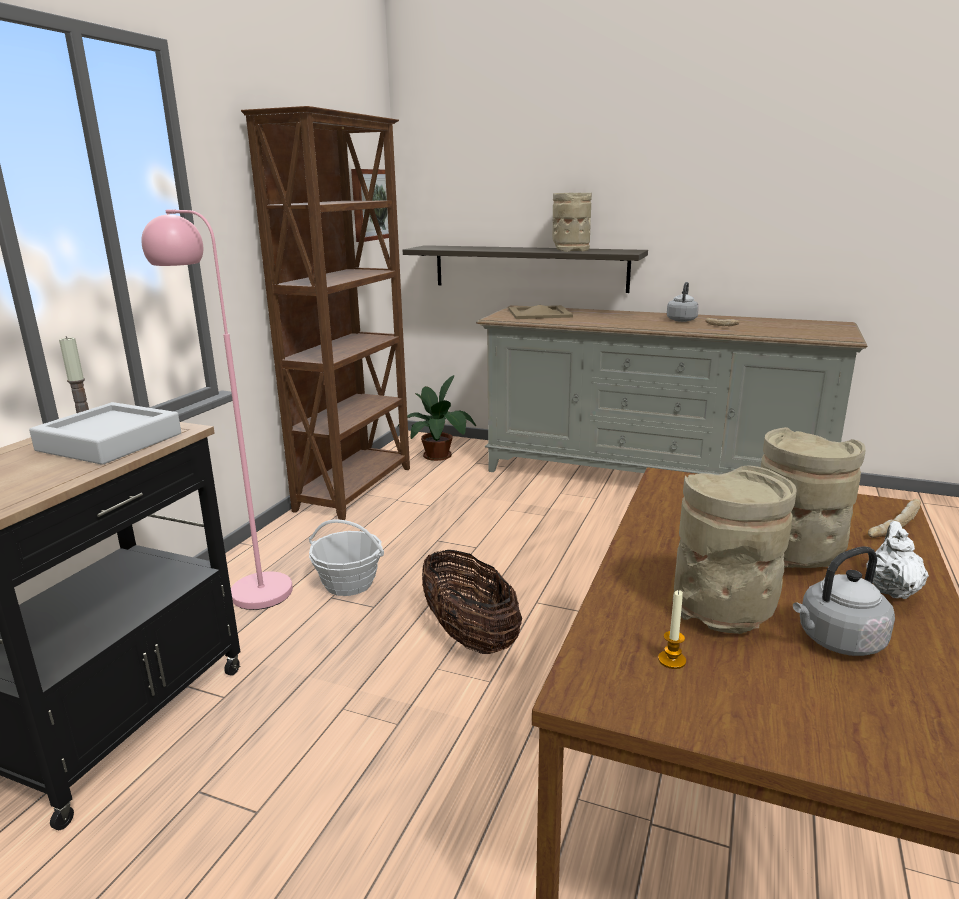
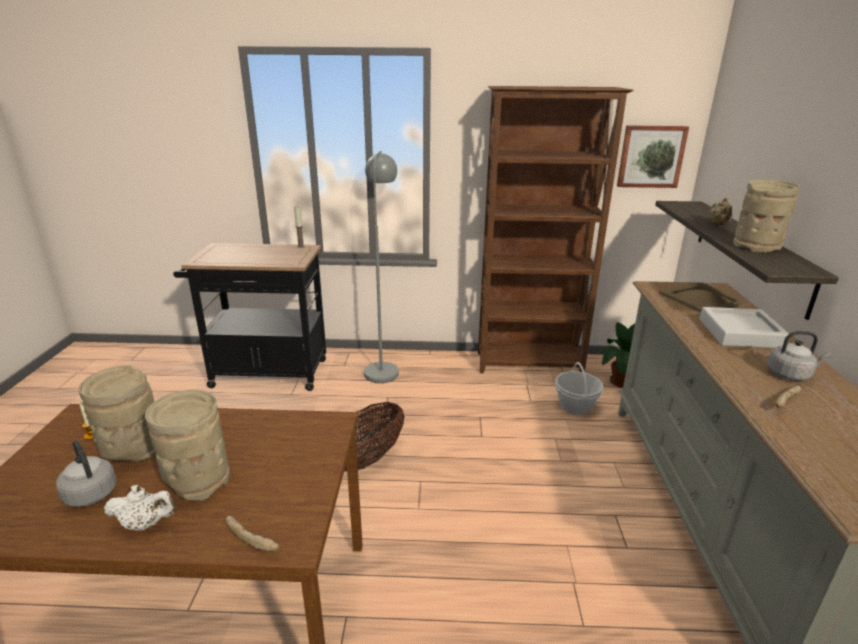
camera: 70 degrees right, 5 degrees up
(110, 442) = (276, 257): grey tray -> grey tray (740, 333)
(247, 589) = (383, 368): pink floor lamp -> grey floor lamp
(348, 583) = (405, 398): basket -> basket (575, 405)
(504, 248) = (718, 225): none -> beige teapot

